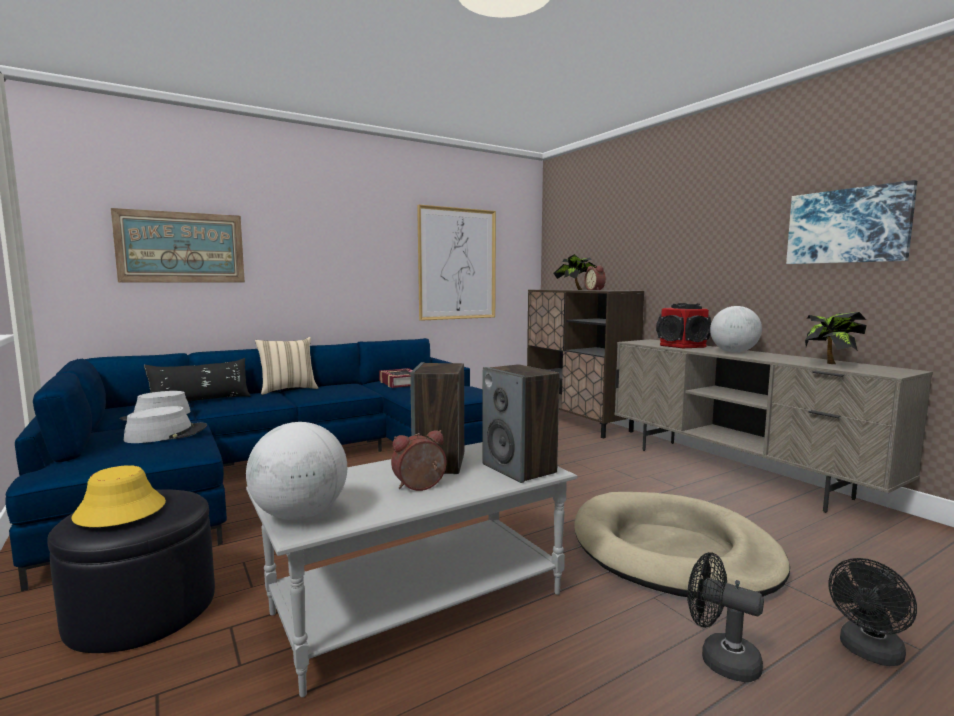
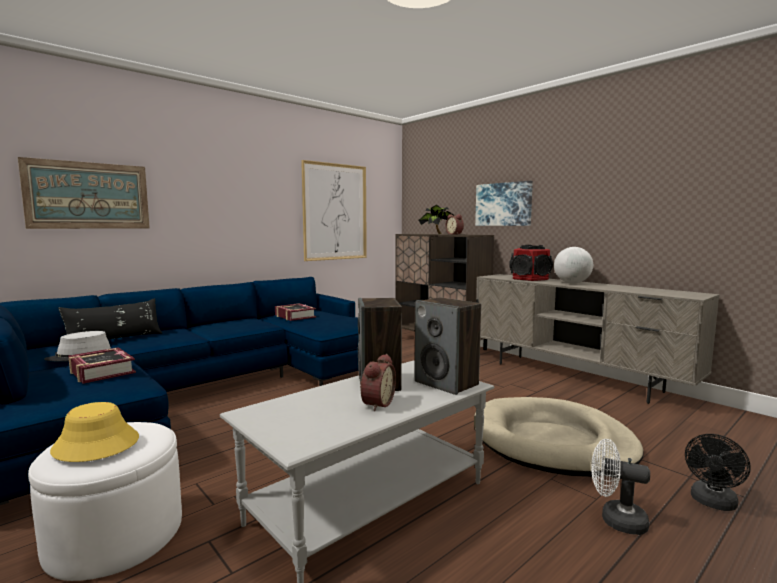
camera: 10 degrees left, 0 degrees up
(142, 610) = (115, 536): black ottoman -> white ottoman
(166, 434) = (101, 372): grey hat -> book
(288, 390) = (194, 326): beige pillow -> none
(300, 515) = (288, 434): globe -> none
(420, 487) = (376, 404): alarm clock -> alarm clock turned 150 degrees clockwise
(720, 659) = (616, 520): black fan -> white fan
(829, 364) = (647, 291): potted plant -> none
(847, 226) = (655, 186): picture -> picture (503, 204)

